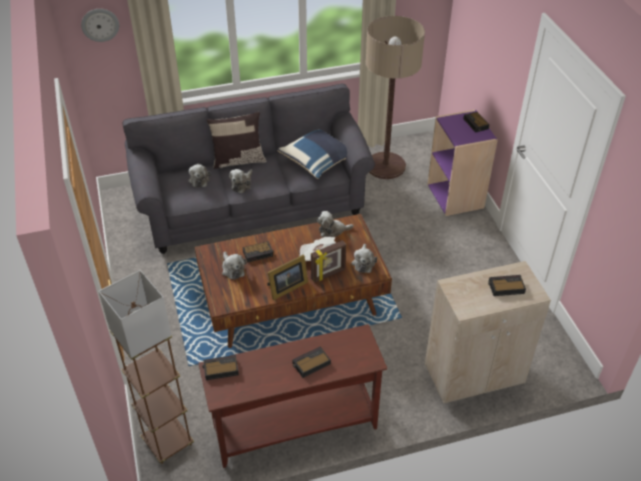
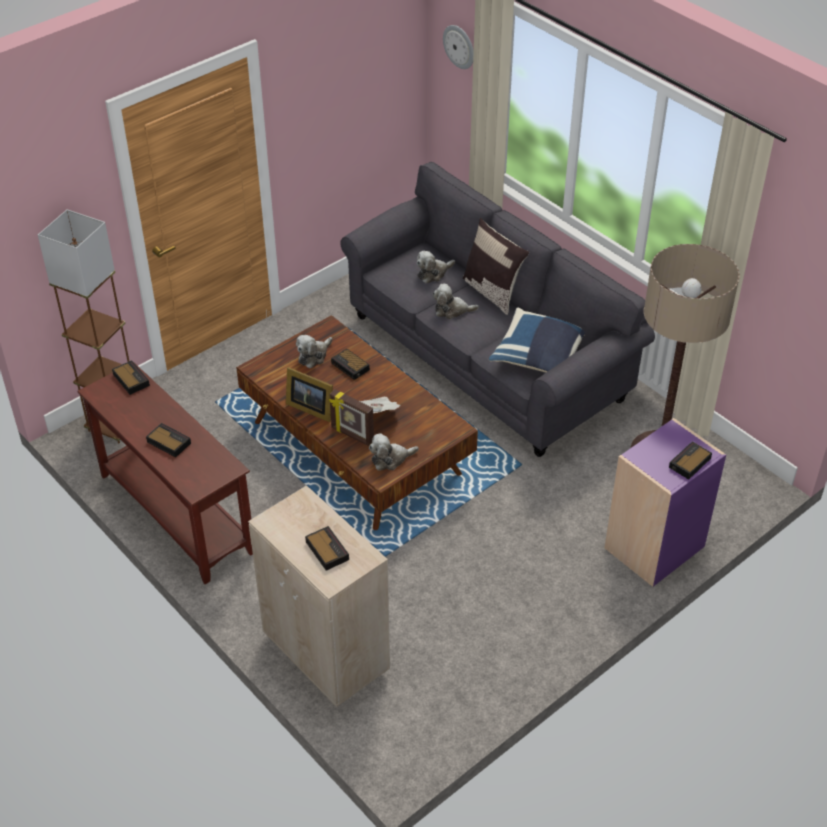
camera: 65 degrees right, 0 degrees up
(332, 230) = (429, 415): plush toy -> none

